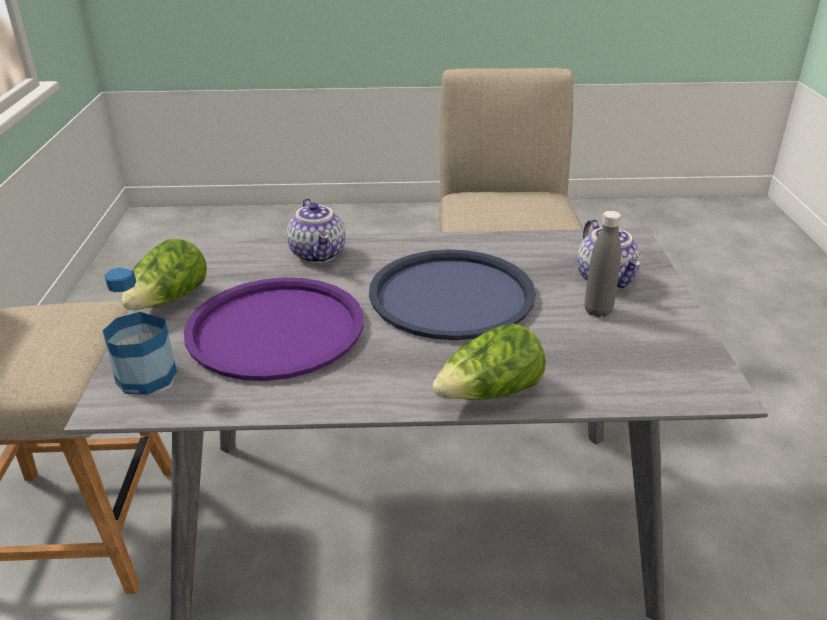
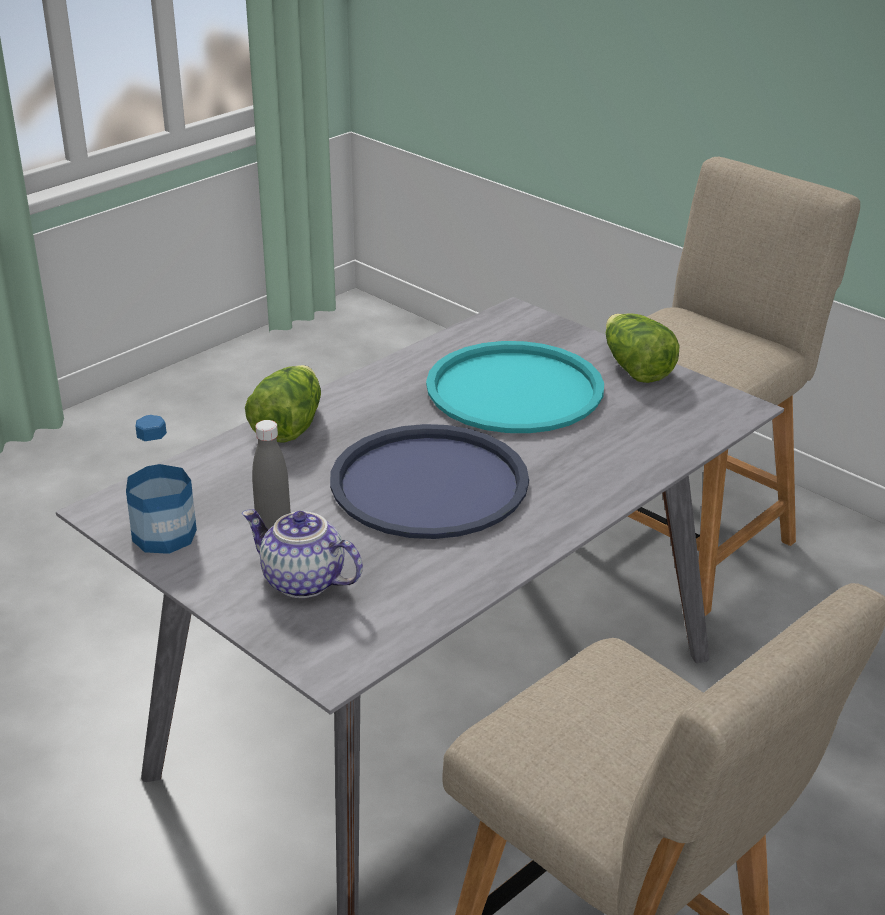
camera: 135 degrees right, 0 degrees up
(146, 377) = (530, 330): bottle -> bottle (164, 535)
(276, 329) = (514, 389): purple tray -> turquoise tray
(319, 254) = (619, 461): teapot -> none

